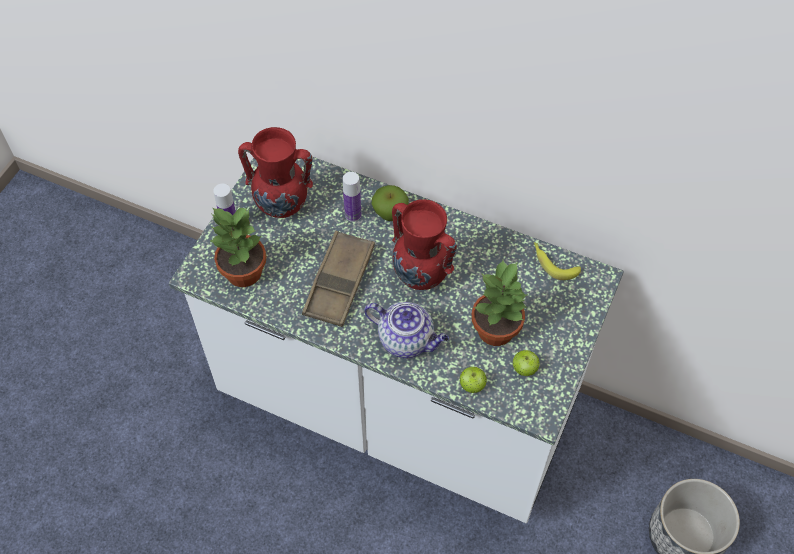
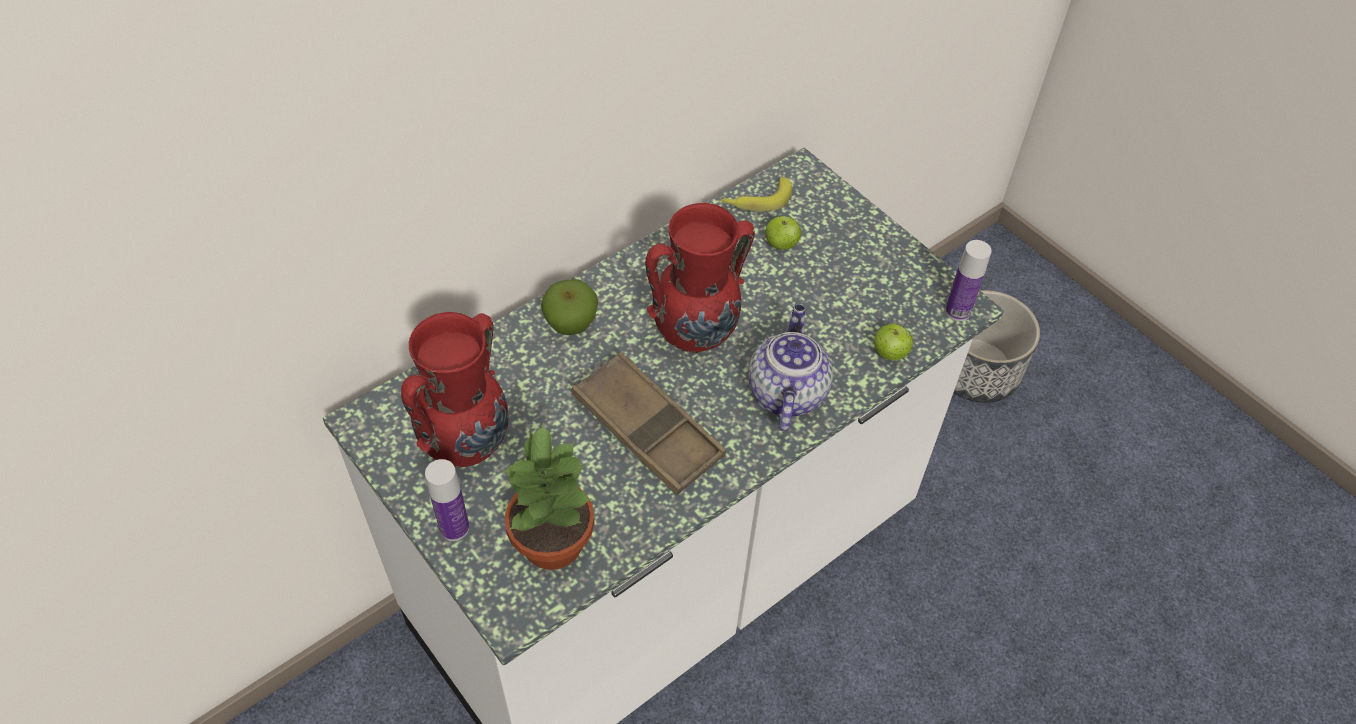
camera: 65 degrees left, 5 degrees down
(353, 215) = (543, 366): bottle -> bottle (957, 311)
(407, 340) = (786, 391): teapot -> teapot turned 45 degrees counterclockwise
(497, 330) = (822, 294): potted plant -> none
(524, 369) = (892, 293): apple -> apple (781, 245)

